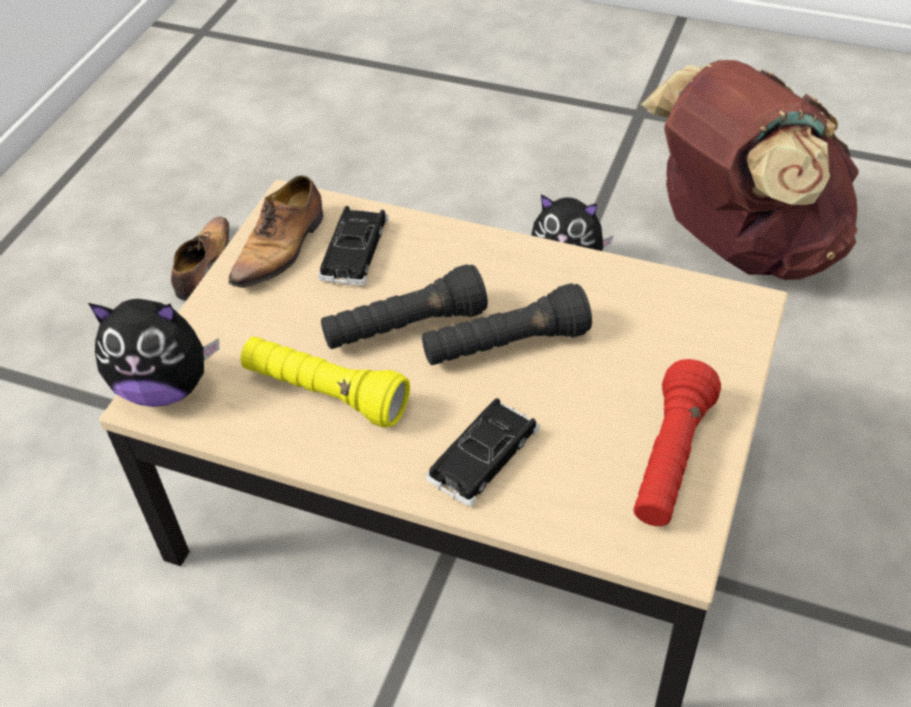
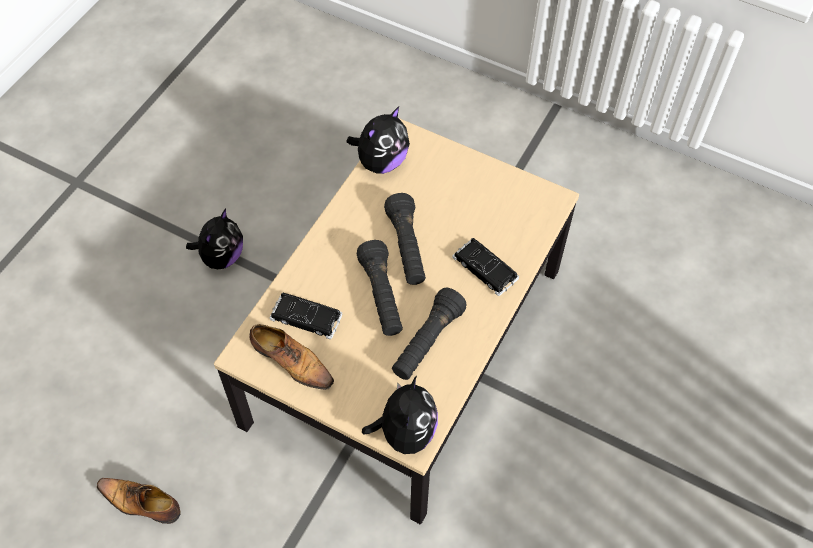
camera: 85 degrees left, 10 degrees up
(325, 394) = (427, 342): yellow flashlight -> black flashlight
(671, 460) = (498, 190): red flashlight -> none
(676, 290) = (381, 162): none -> plush toy
(740, 246) = (235, 159): brown backpack -> none

